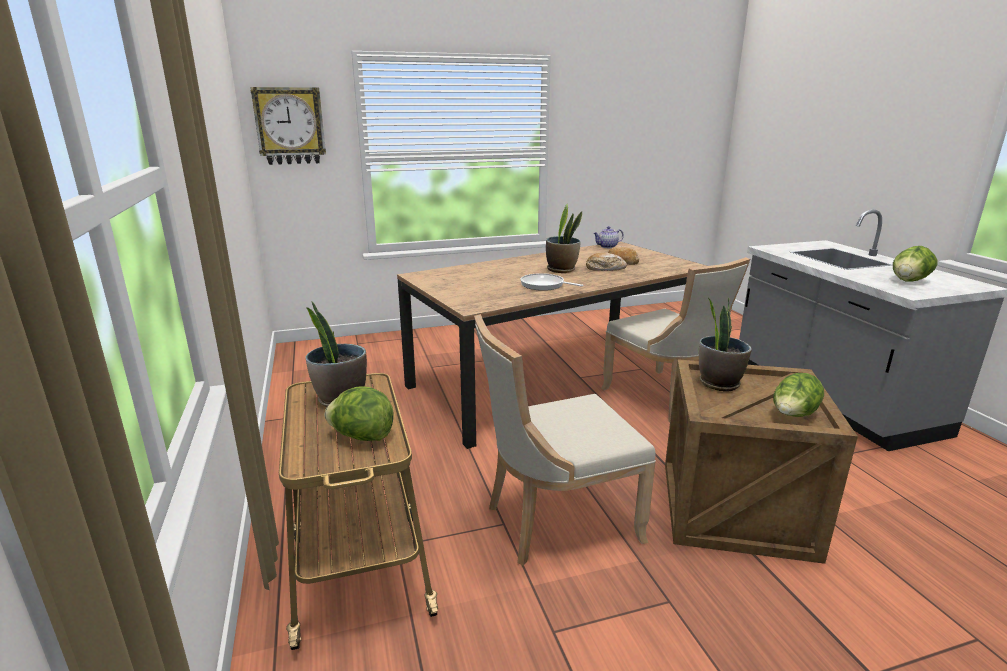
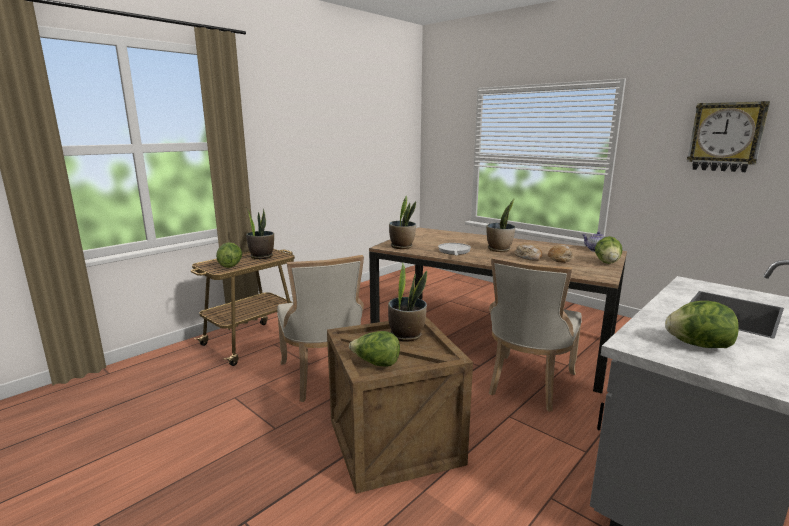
camera: 60 degrees right, 5 degrees down
(290, 126) = (441, 135): wall clock -> wall clock (725, 137)
(486, 300) = (402, 246): none -> potted plant
(555, 521) = (323, 377): beige chair -> beige chair turned 150 degrees counterclockwise
(650, 254) = (607, 262): none -> lettuce

